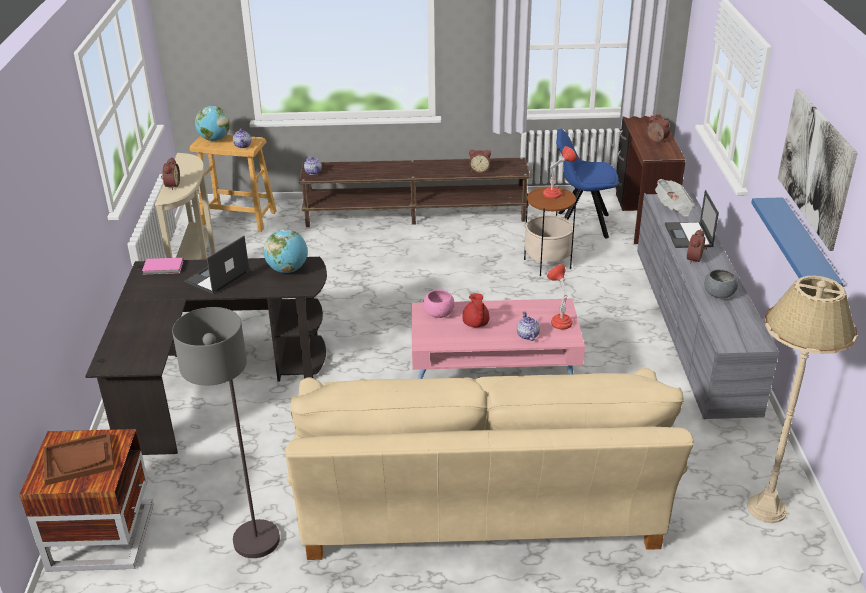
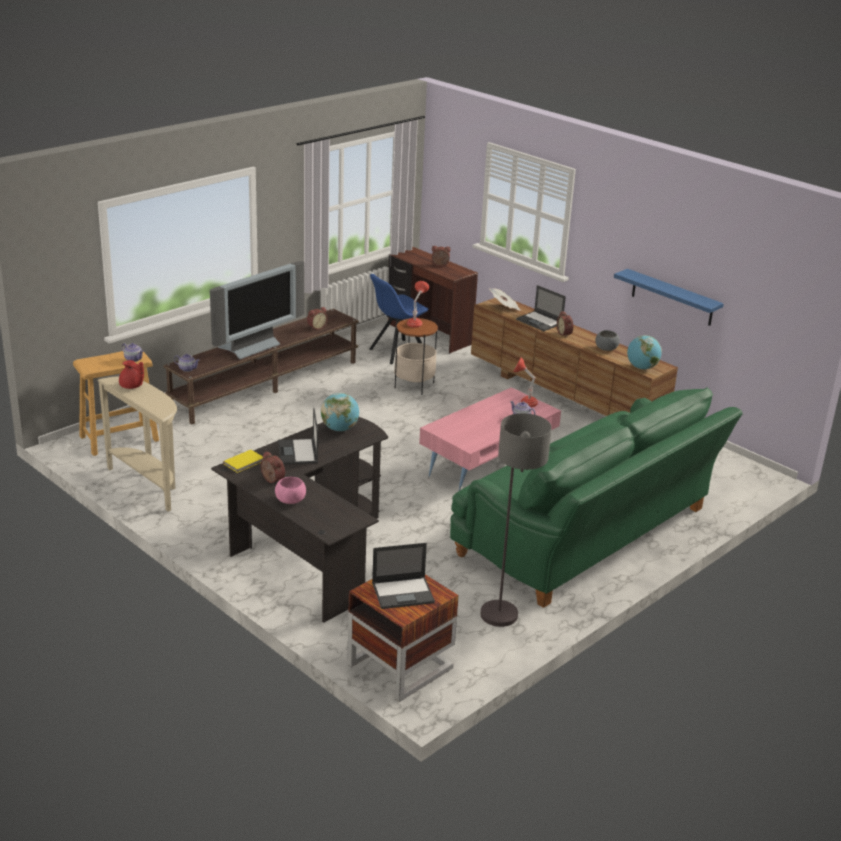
camera: 45 degrees left, 5 degrees down
(79, 460) = (403, 593): brown tray -> laptop
(163, 268) = (245, 462): pink book -> yellow book
(171, 185) = (148, 403): alarm clock -> alarm clock (271, 480)
(214, 139) = (96, 362): globe -> globe (642, 368)
(393, 170) = (252, 347): none -> television
(439, 314) = (449, 426): pink bowl -> pink bowl (290, 500)
(475, 323) = (481, 423): red teapot -> red teapot (132, 386)
(480, 507) = (590, 534): beige sofa -> green sofa
(691, 338) = (564, 397): grey cabinet -> brown cabinet
(766, 509) = (719, 467): beige floor lamp -> none
(815, 166) = (666, 238): picture -> none

